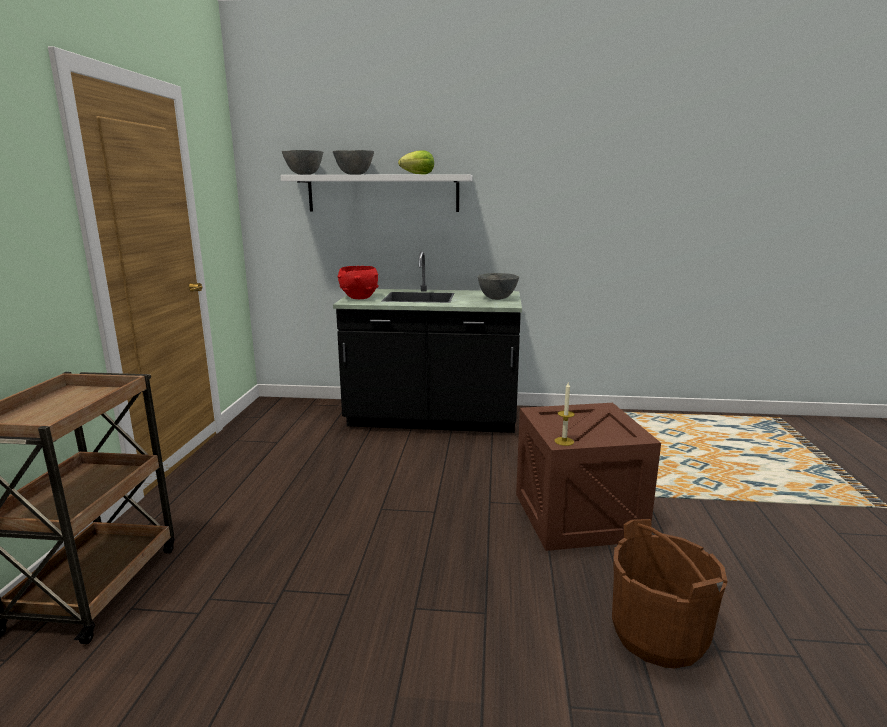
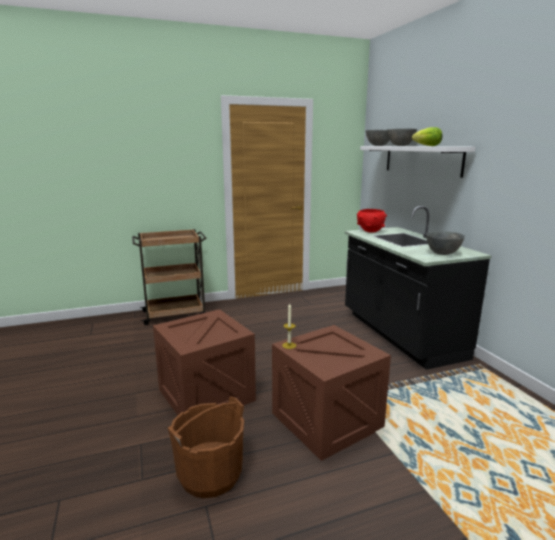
camera: 65 degrees right, 0 degrees up
(464, 601) = (206, 395): none -> crate

